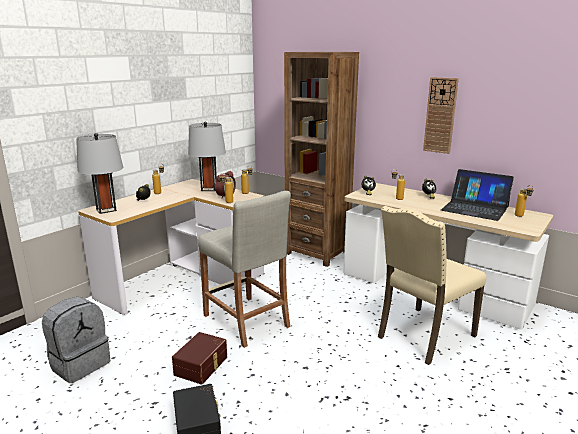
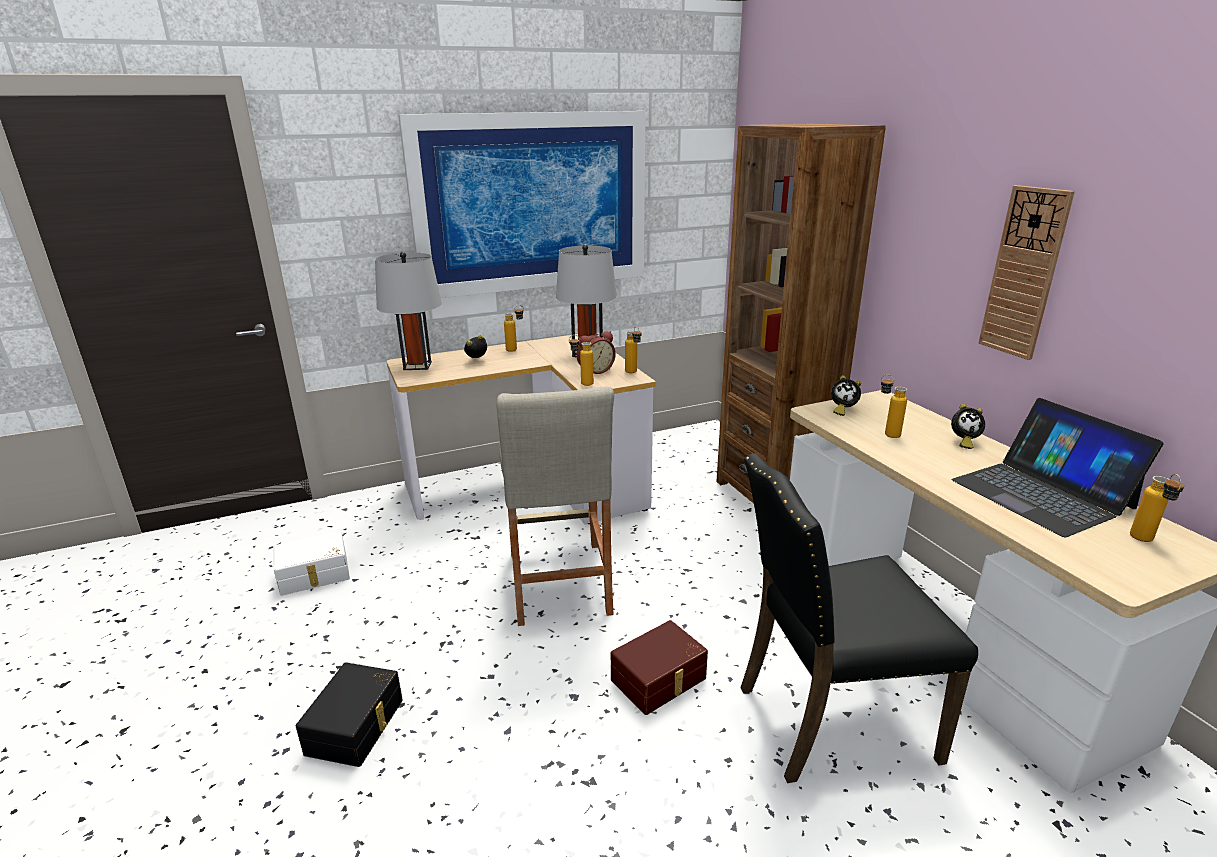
camera: 30 degrees right, 5 degrees up
(80, 364) = (314, 575): grey backpack -> white storage box
(157, 99) = (532, 203): none -> picture
(202, 366) = (440, 634): brown storage box -> brown storage box (660, 680)
(423, 336) = (829, 720): beige chair -> black chair

